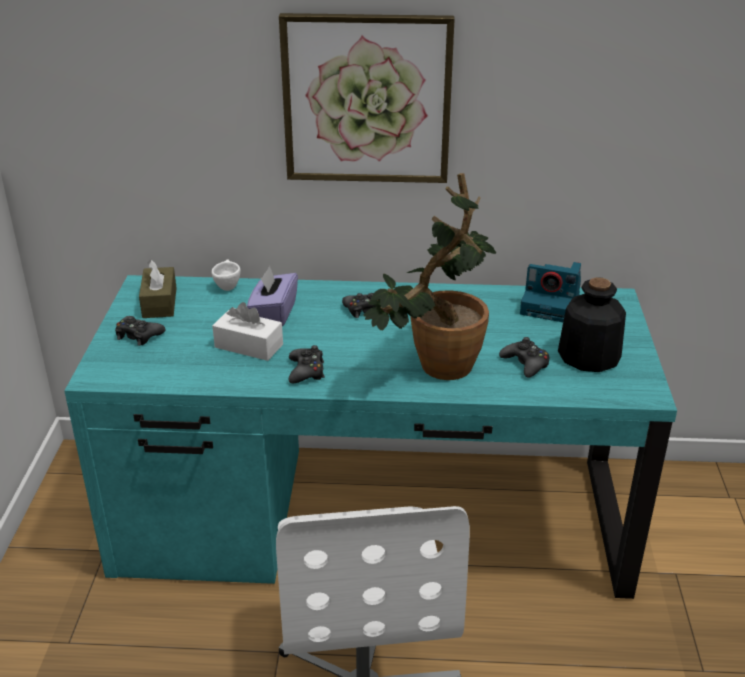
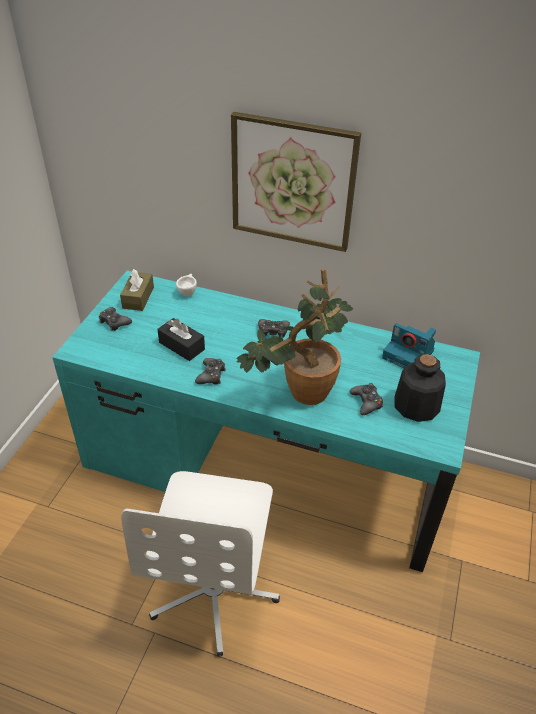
camera: 15 degrees right, 10 degrees up
(249, 346) = (181, 346): white tissue box -> black tissue box
(274, 314) = (209, 322): purple tissue box -> none

